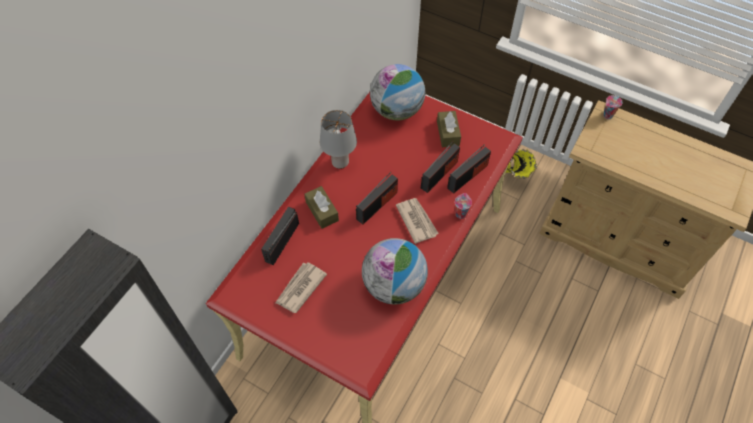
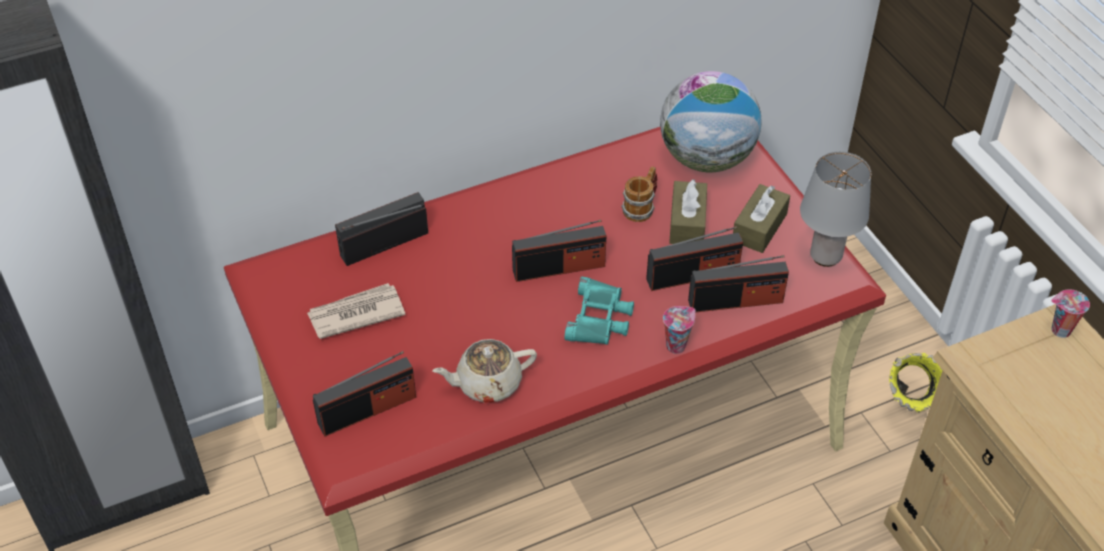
camera: 35 degrees right, 10 degrees down
(322, 211) = (473, 234): brown tissue box -> brown tissue box (687, 222)
(340, 163) = (556, 186): grey table lamp -> grey table lamp (825, 257)
(350, 335) = (367, 410): none -> radio
(388, 152) = (641, 207): none -> mug
(394, 285) = (487, 383): globe -> beige teapot
(416, 220) = (600, 318): newspaper -> turquoise binoculars

